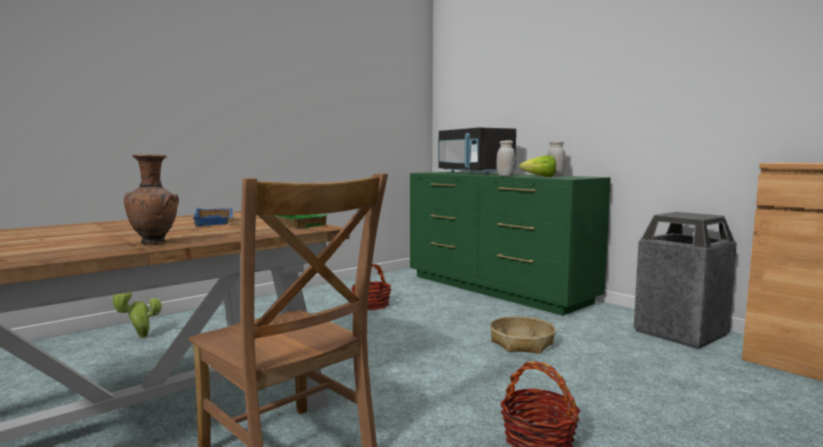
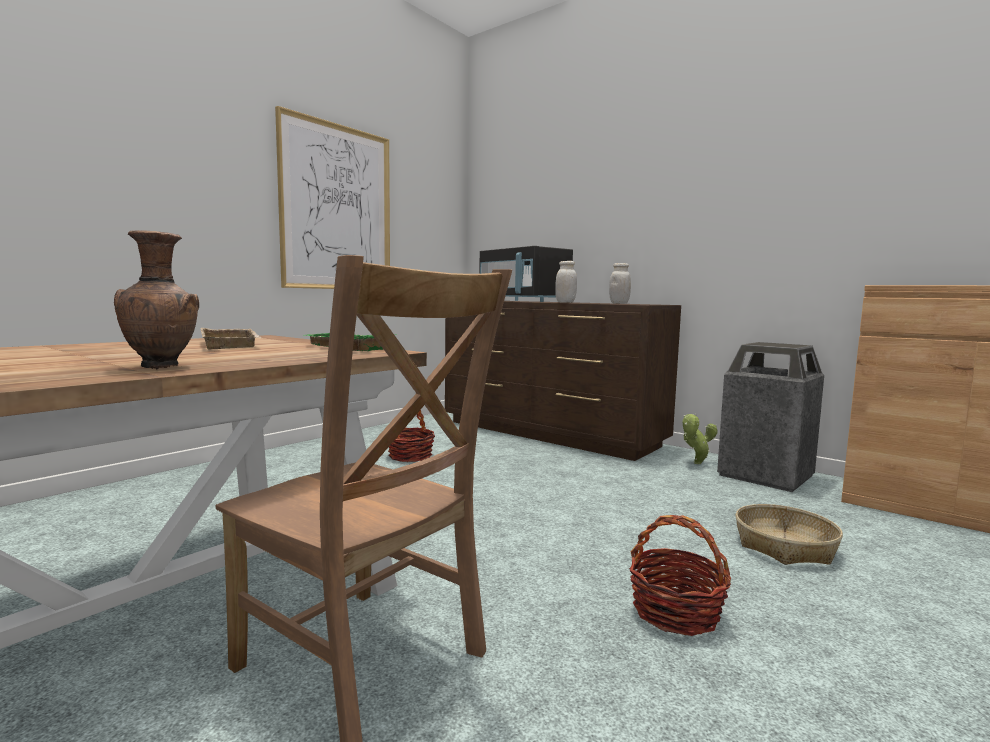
camera: 10 degrees left, 0 degrees up
(140, 337) = (106, 508): potted plant -> potted plant (696, 463)
(216, 222) = (233, 345): blue tray -> beige tray
(318, 101) = (337, 208): none -> picture
(497, 289) = (550, 434): green dresser -> brown dresser
(522, 343) = (604, 494): basket -> basket (785, 546)
(540, 177) = (606, 303): lettuce -> none

